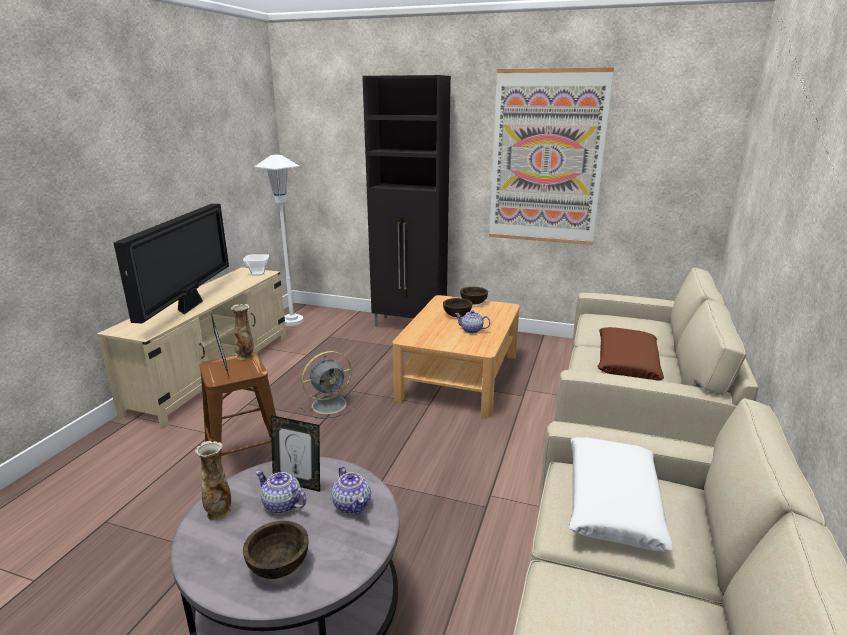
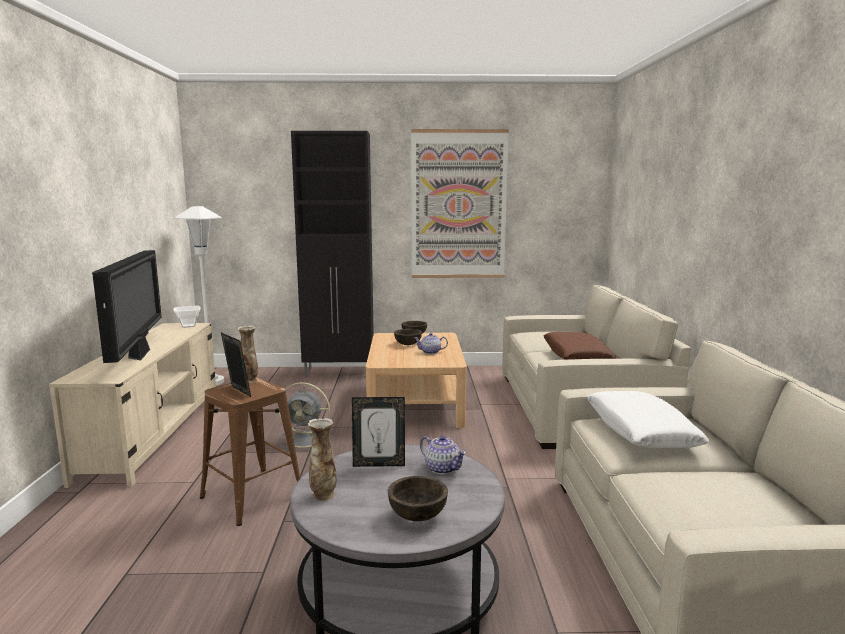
camera: 20 degrees left, 10 degrees down
(282, 505) = (379, 479): teapot -> none
(330, 404) = (307, 440): grey fan -> grey fan turned 60 degrees clockwise

